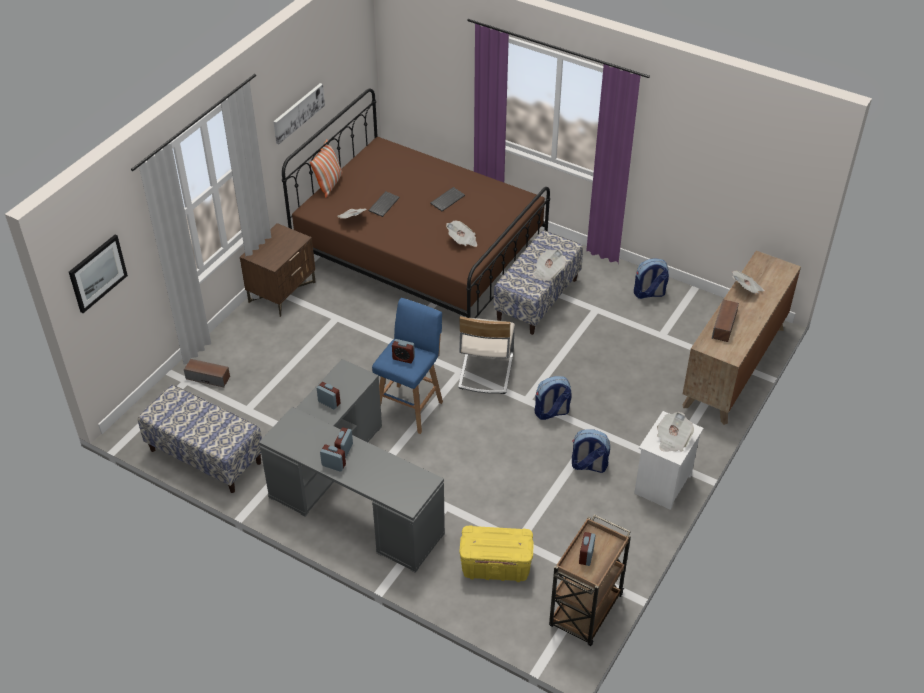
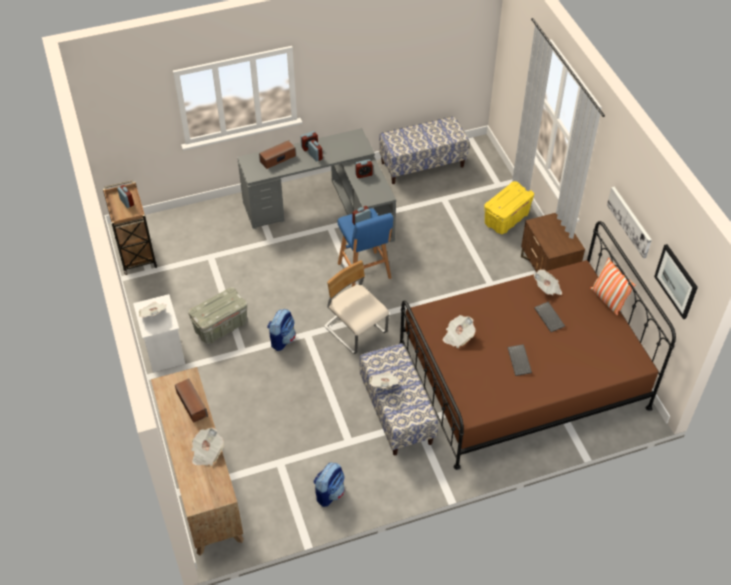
camera: 130 degrees right, 5 degrees up
(97, 273) = (513, 48): picture -> picture (676, 281)
(208, 377) = (491, 195): speaker -> speaker (278, 159)
(495, 567) = (206, 235): yellow storage box -> yellow storage box (506, 218)
(588, 466) = (221, 326): backpack -> grey storage box

